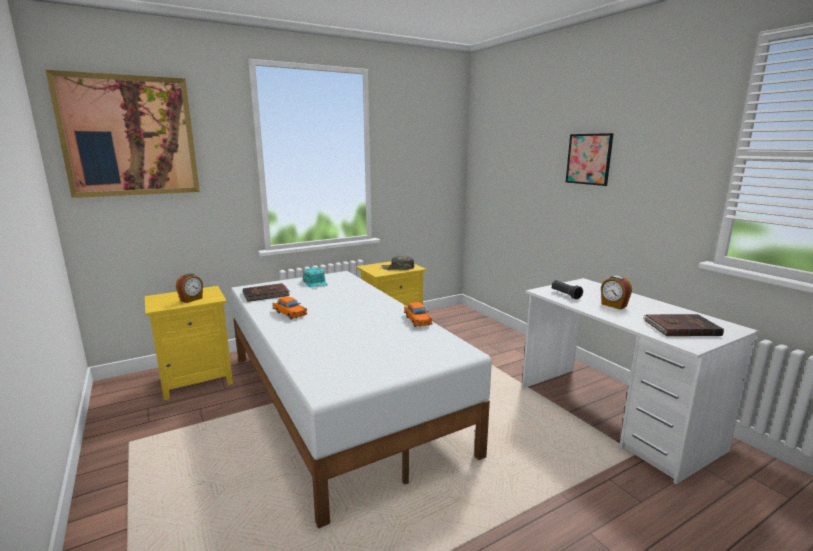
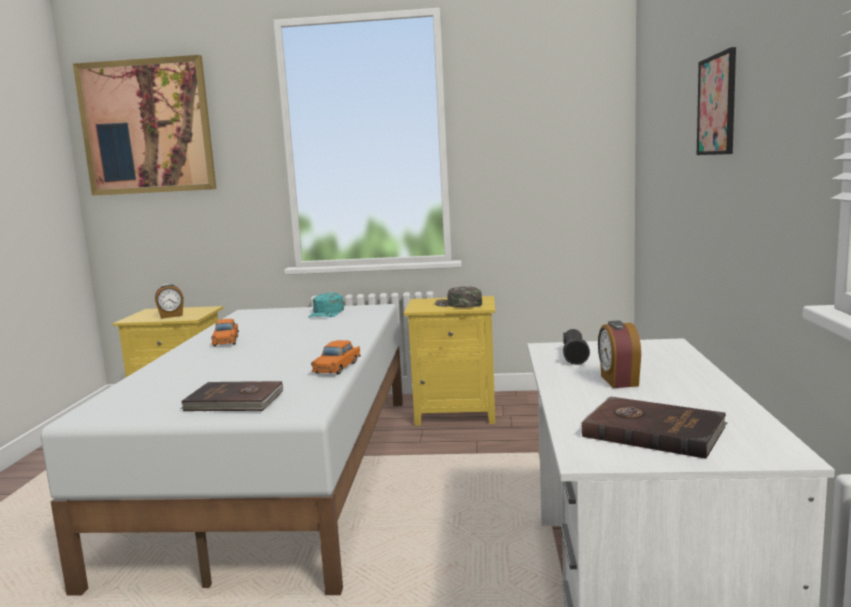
camera: 35 degrees right, 5 degrees down
(266, 294) = (249, 320): brown book -> brown book (234, 401)

